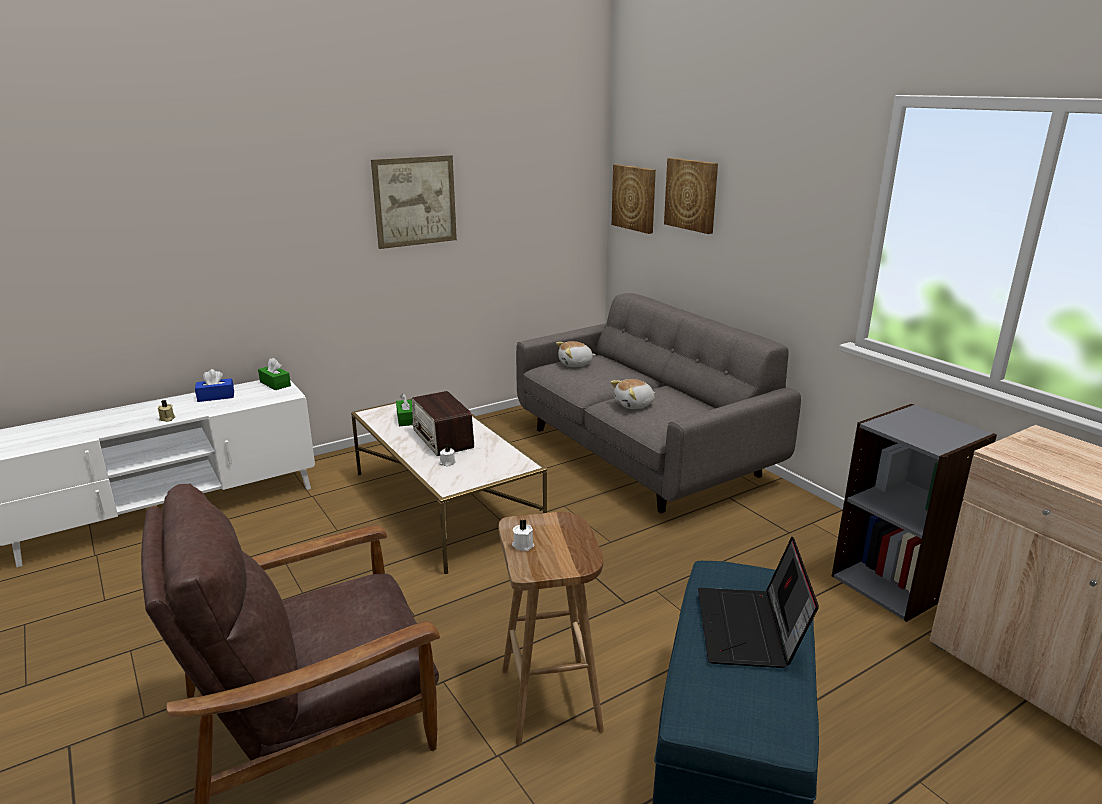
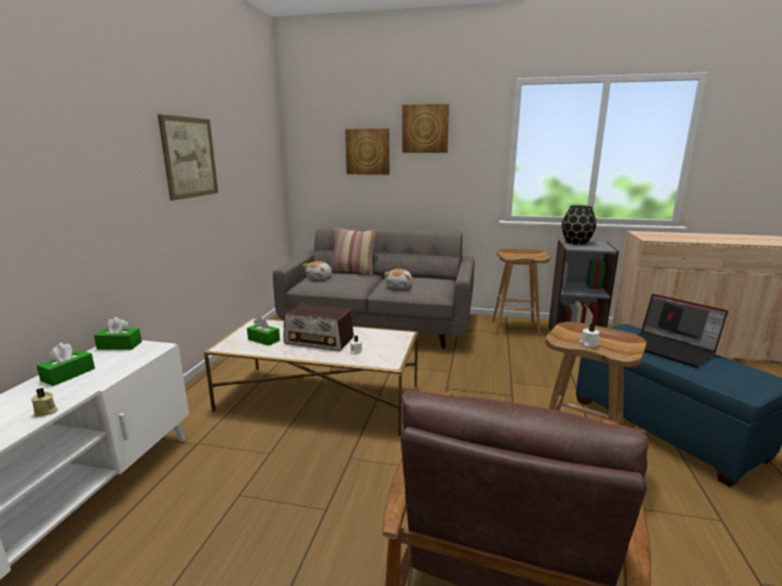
camera: 45 degrees left, 5 degrees down
(216, 396) = (68, 375): blue tissue box -> green tissue box
(632, 367) = (353, 272): none -> pillow
(634, 198) = (312, 160): picture -> picture (425, 128)
(818, 531) = (515, 328): none -> brown stool
(924, 418) = (576, 242): none -> black vase

